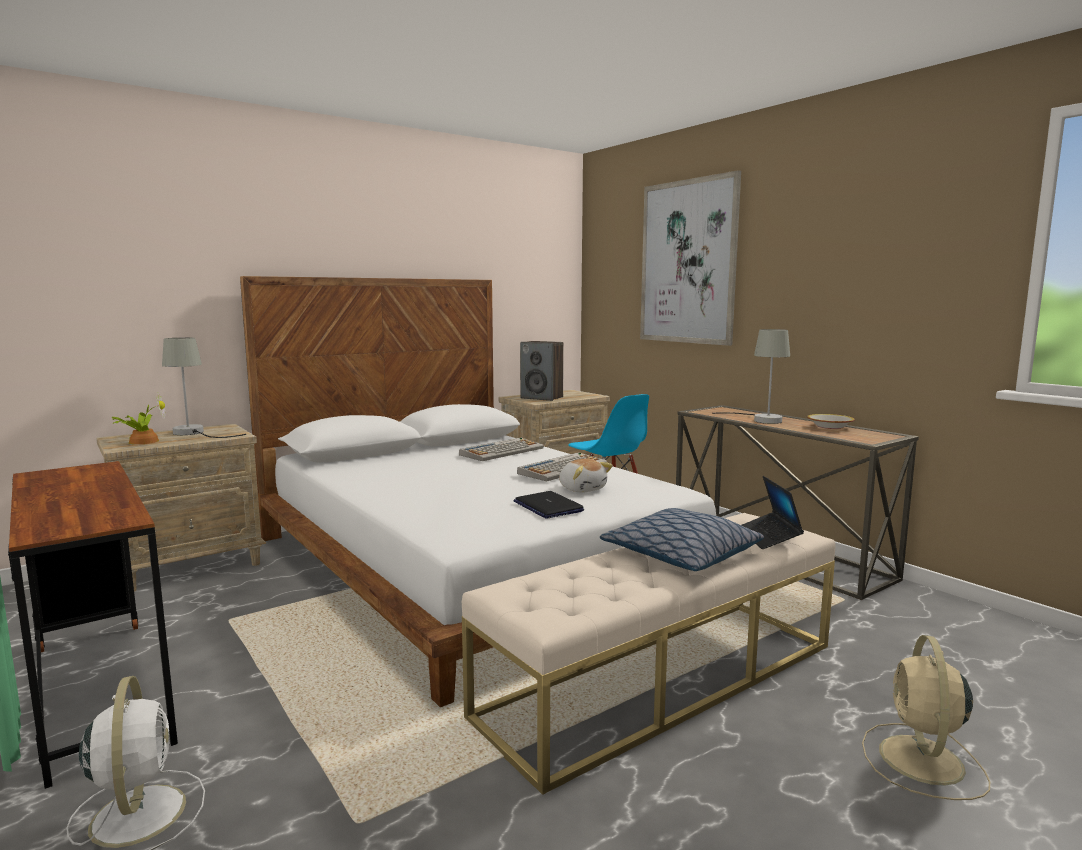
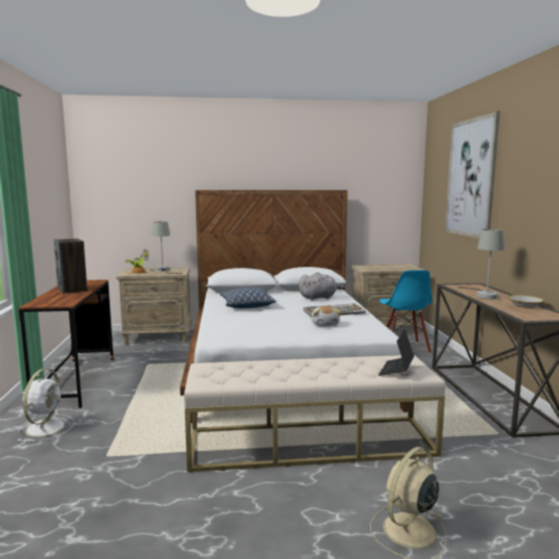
camera: 30 degrees right, 0 degrees up
(502, 451) = (319, 298): keyboard -> grey plush toy
(542, 398) = (376, 267): speaker -> speaker (72, 289)
(547, 506) = (286, 330): laptop -> none
(680, 555) = (324, 369): pillow -> pillow (246, 305)

